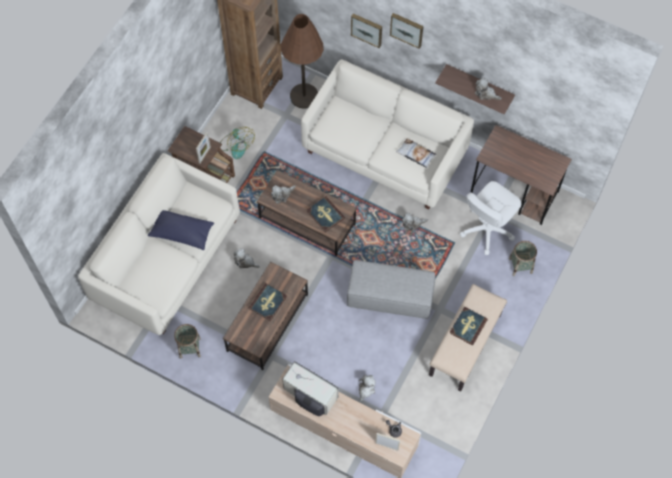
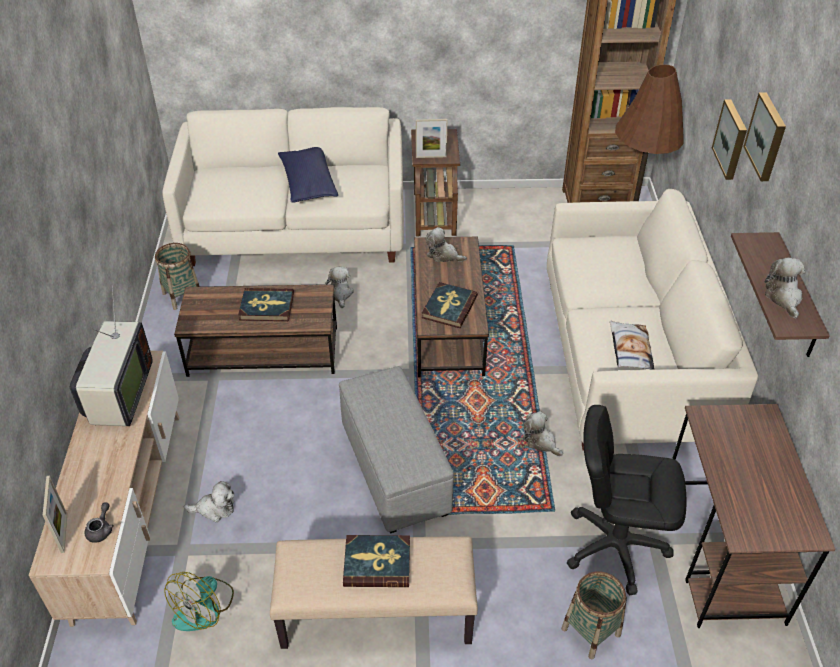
camera: 60 degrees right, 20 degrees down
(236, 145) = (498, 220): fan -> fan (204, 607)
(487, 229) = (615, 546): white office chair -> black office chair

